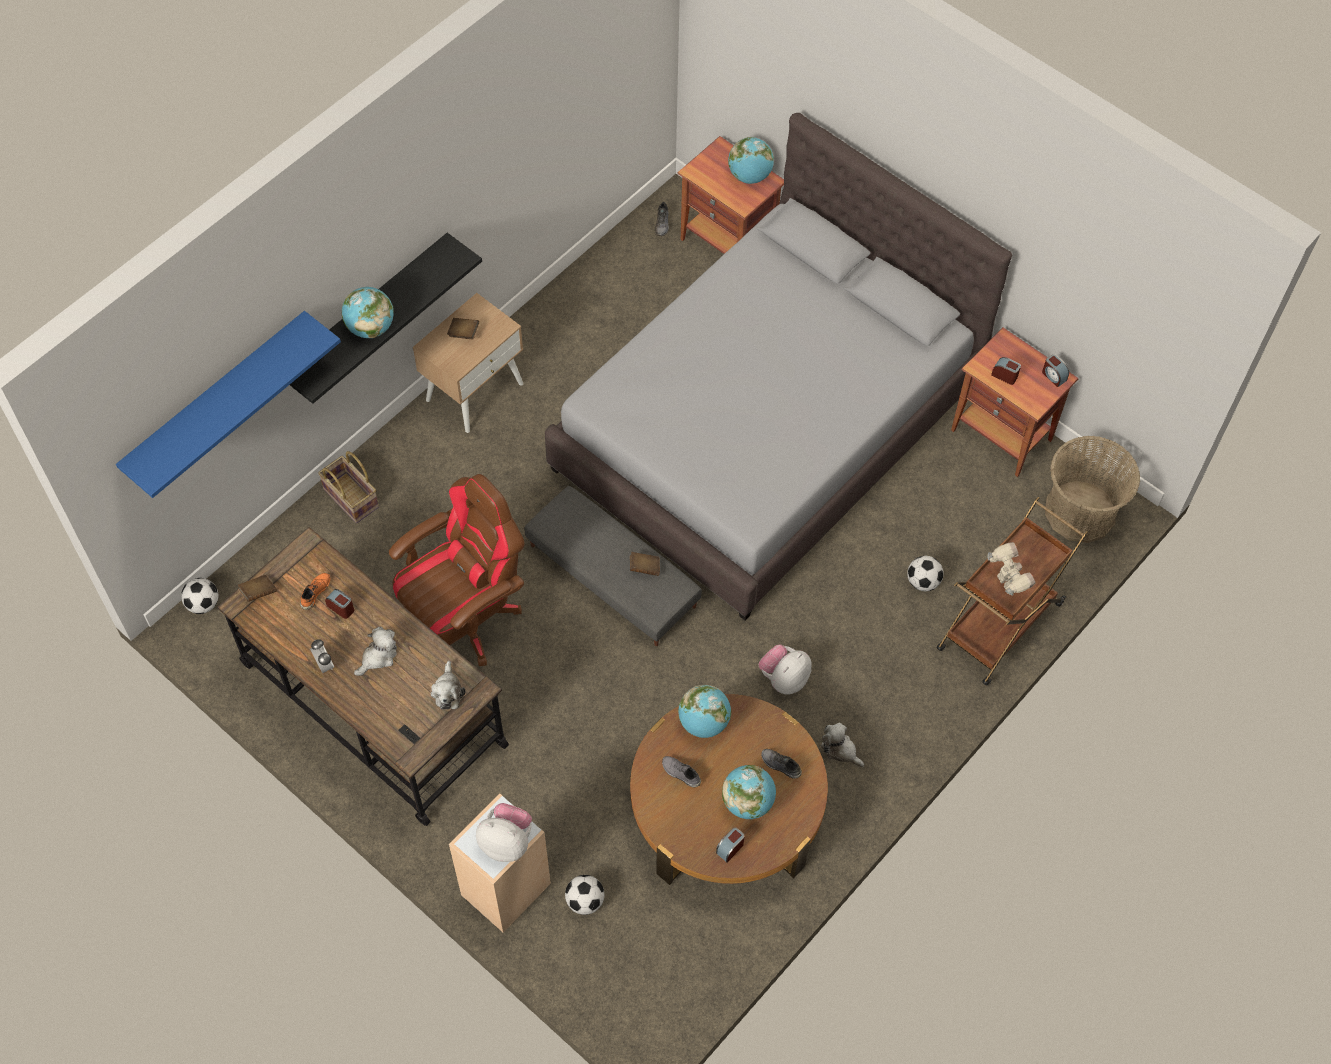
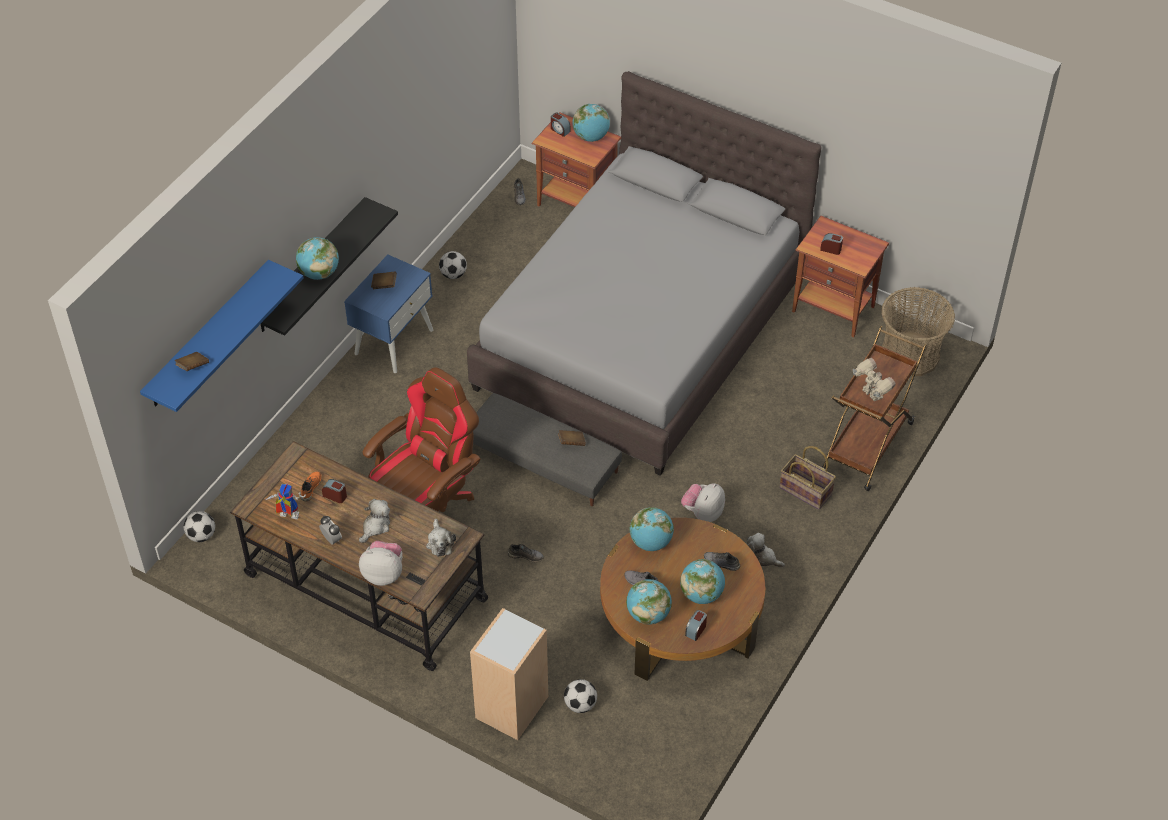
camera: 10 degrees left, 10 degrees down
(258, 592) = (262, 495): brown book -> brown book (193, 366)
(280, 625) = (287, 516): none -> toy robot
(352, 498) = (310, 436): basket -> basket (806, 490)
(475, 391) = (394, 341): beige nightstand -> blue nightstand
(507, 842) = (517, 642): plush toy -> plush toy (384, 574)
(565, 697) = (526, 556): none -> grey shoe
(679, 817) = (648, 614): none -> globe
(923, 582) = (797, 424): football -> football (453, 274)
(1053, 376) = (869, 244): alarm clock -> alarm clock (560, 130)

